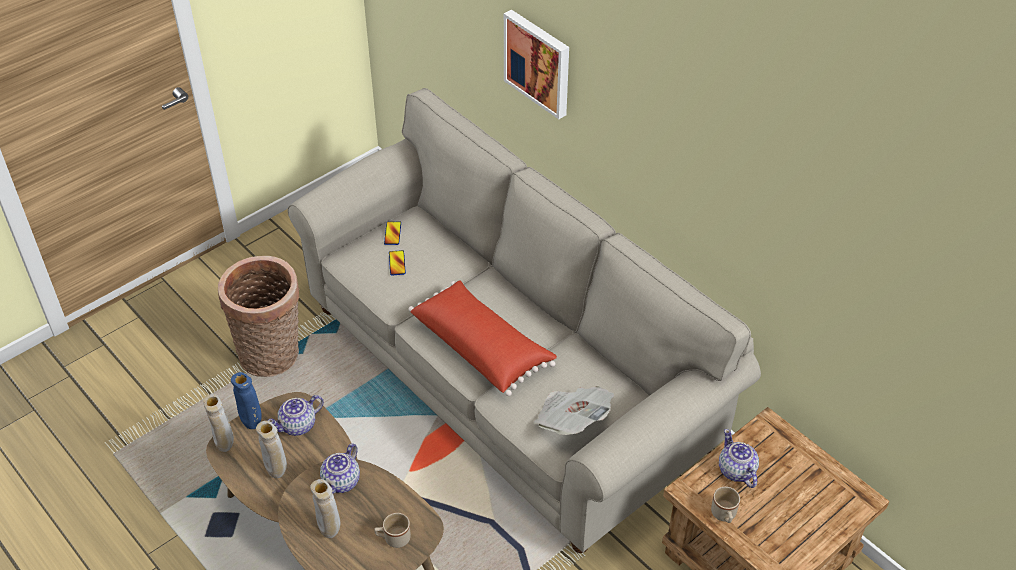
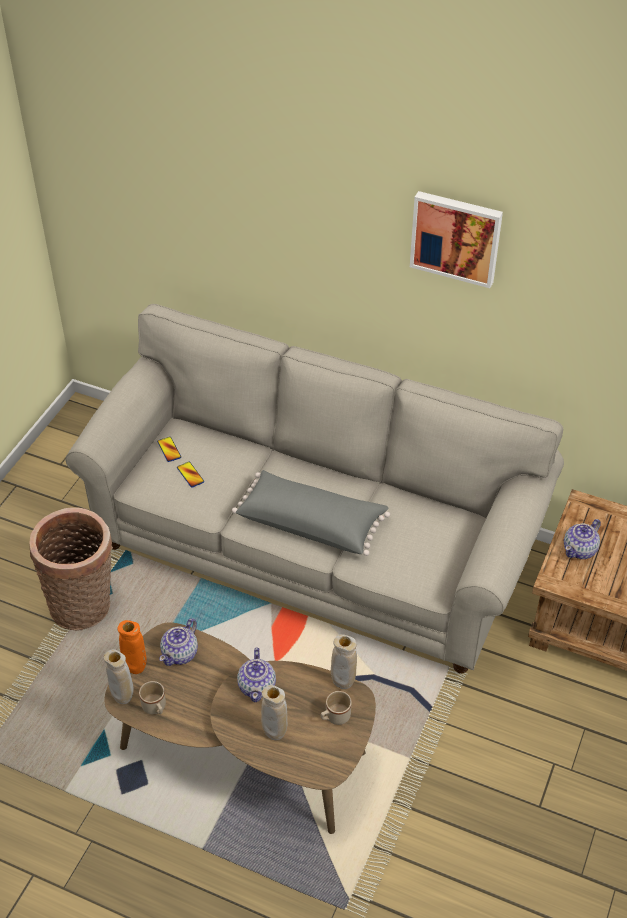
camera: 25 degrees left, 0 degrees up
(252, 423) = (136, 668): blue vase -> orange vase
(277, 472) = (187, 702): beige vase -> beige vase (343, 683)
(482, 347) = (311, 523): red pillow -> grey pillow
(539, 62) = (282, 246): picture -> picture (456, 237)
(572, 421) = (429, 557): newspaper -> none
(724, 515) = (592, 589): beige mug -> beige mug (155, 708)
(736, 471) = (580, 550): teapot -> teapot turned 90 degrees counterclockwise

